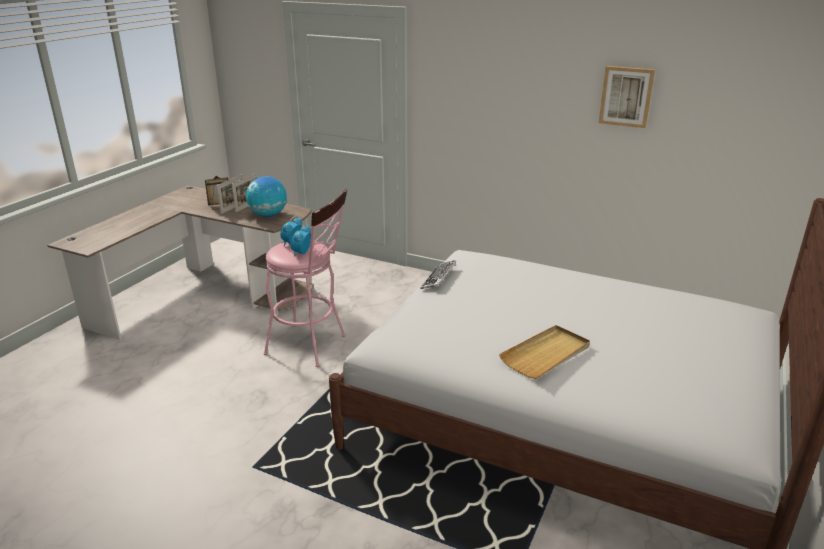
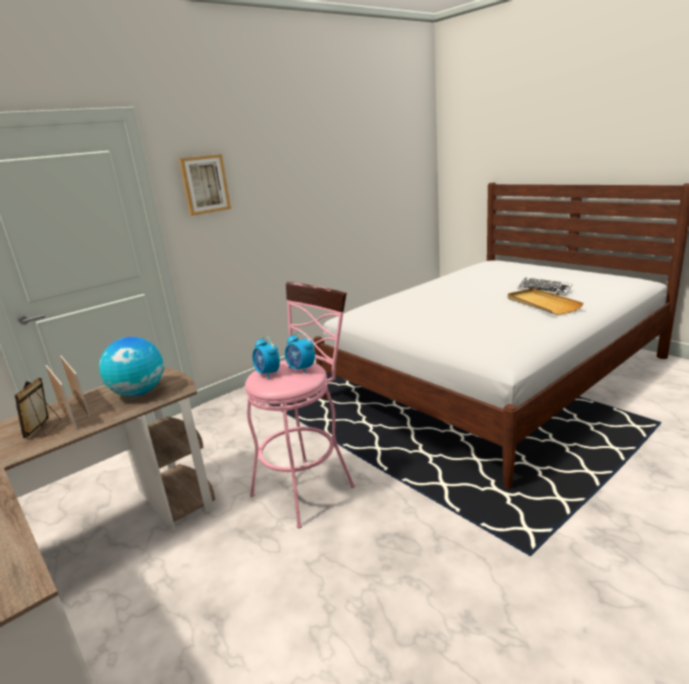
camera: 65 degrees left, 5 degrees down
(439, 278) = (391, 326): keyboard -> keyboard (544, 290)
(626, 96) = (340, 163): picture -> picture (204, 184)

